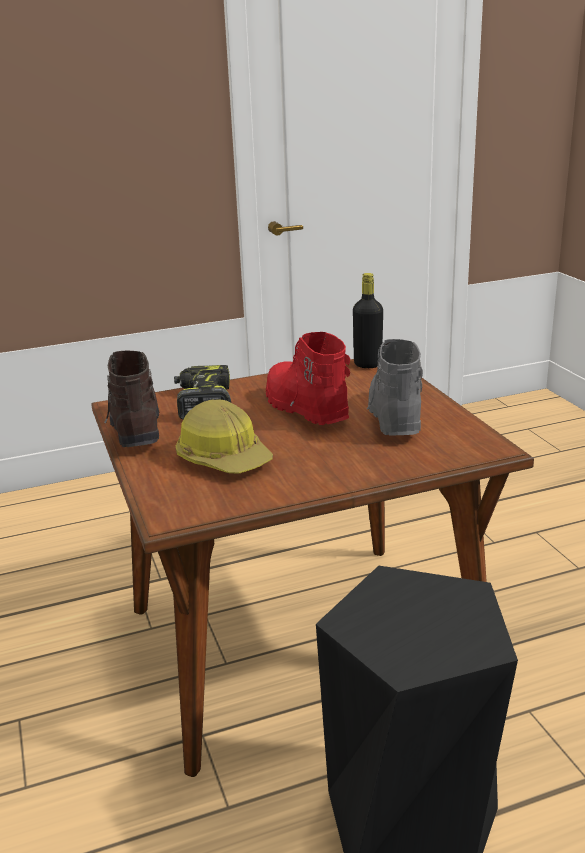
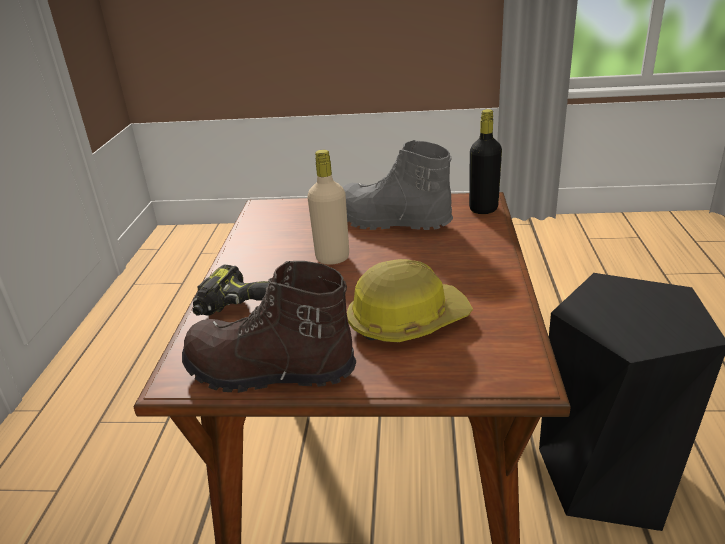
camera: 65 degrees left, 5 degrees up
(304, 409) = (332, 258): red boot -> beige bottle
(367, 364) = (266, 211): black bottle -> black bottle (483, 209)

